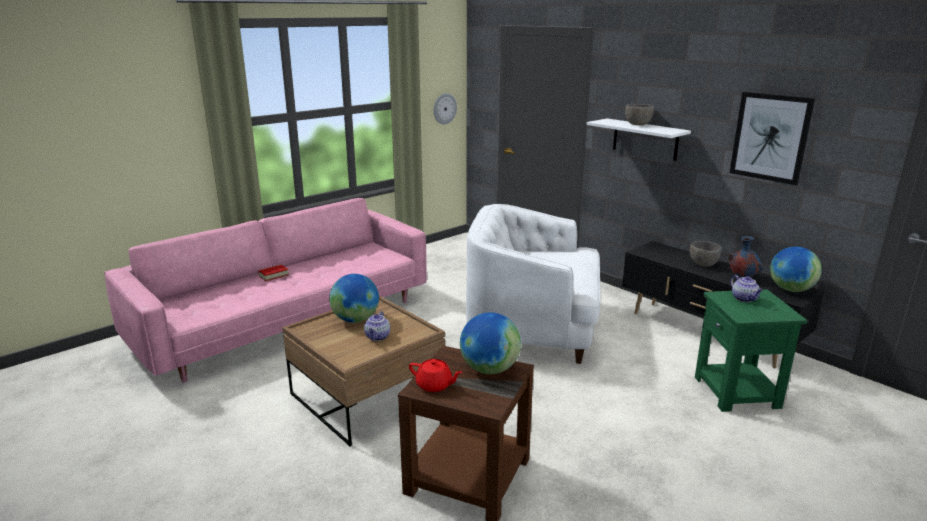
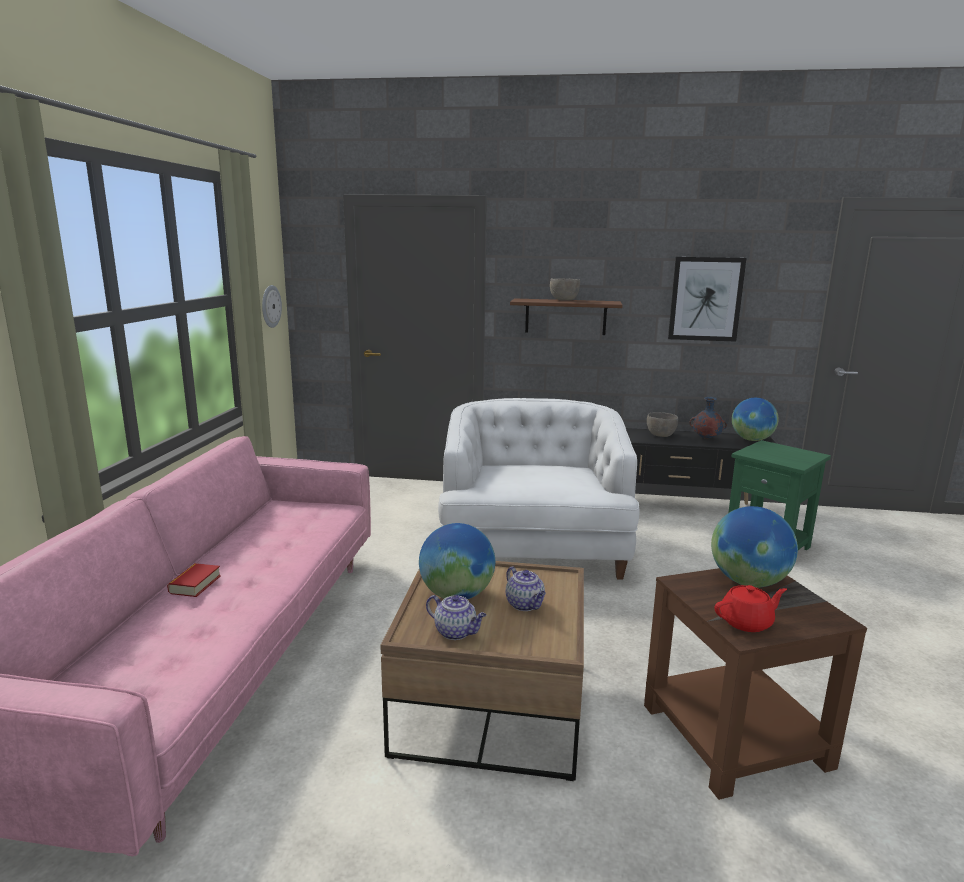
camera: 40 degrees left, 5 degrees down
(534, 326) = (532, 549): white armchair -> white armchair turned 120 degrees clockwise
(645, 139) = (565, 316): white shelf -> brown shelf
(744, 299) = (767, 451): teapot -> teapot (456, 632)

